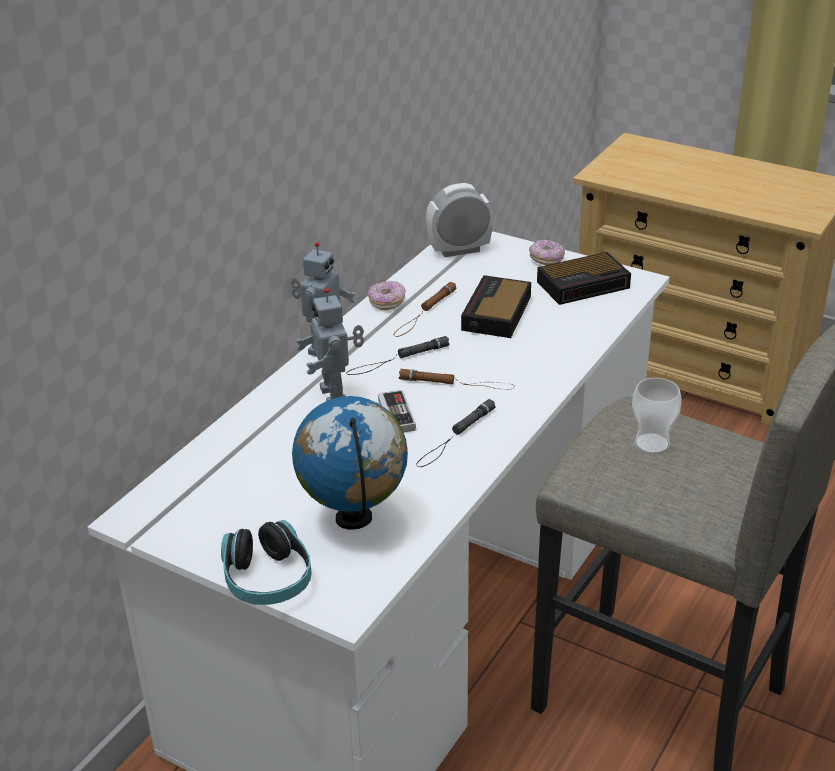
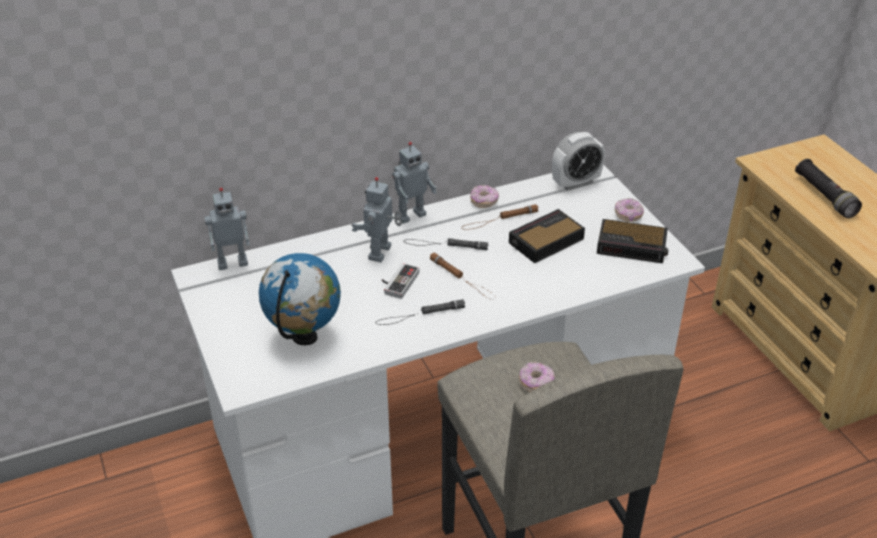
camera: 35 degrees right, 5 degrees up
(163, 482) = (232, 262): none -> toy robot
(267, 579) = (222, 349): headphones -> none
(459, 250) = (576, 183): alarm clock -> alarm clock turned 135 degrees clockwise
(652, 444) = (536, 383): cup -> donut
(688, 182) = (825, 196): none -> black flashlight

